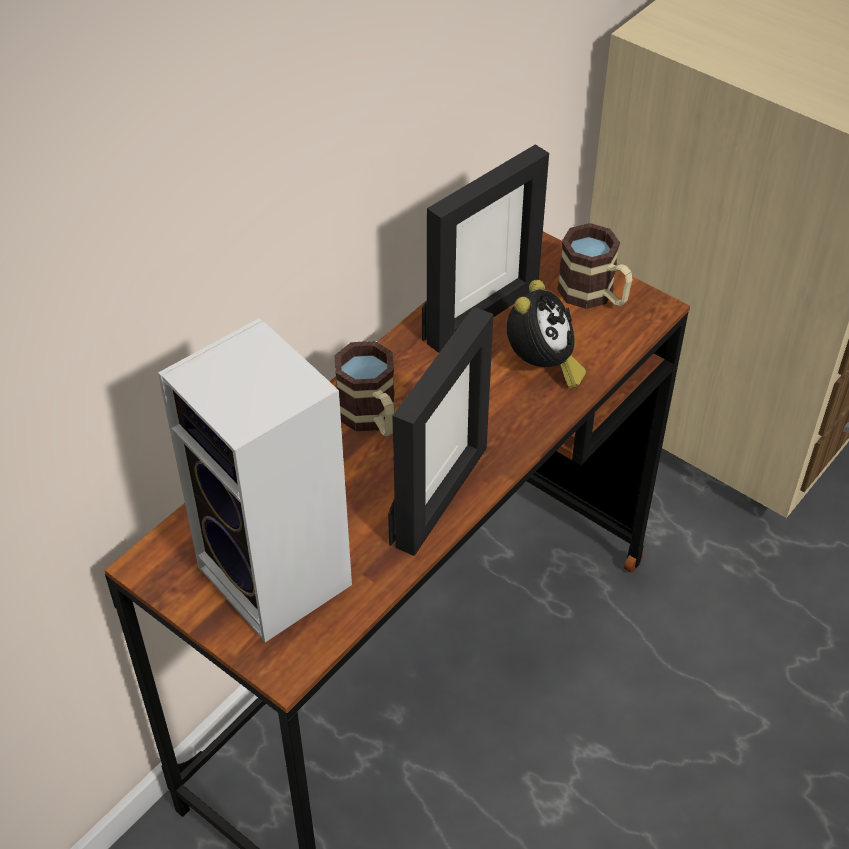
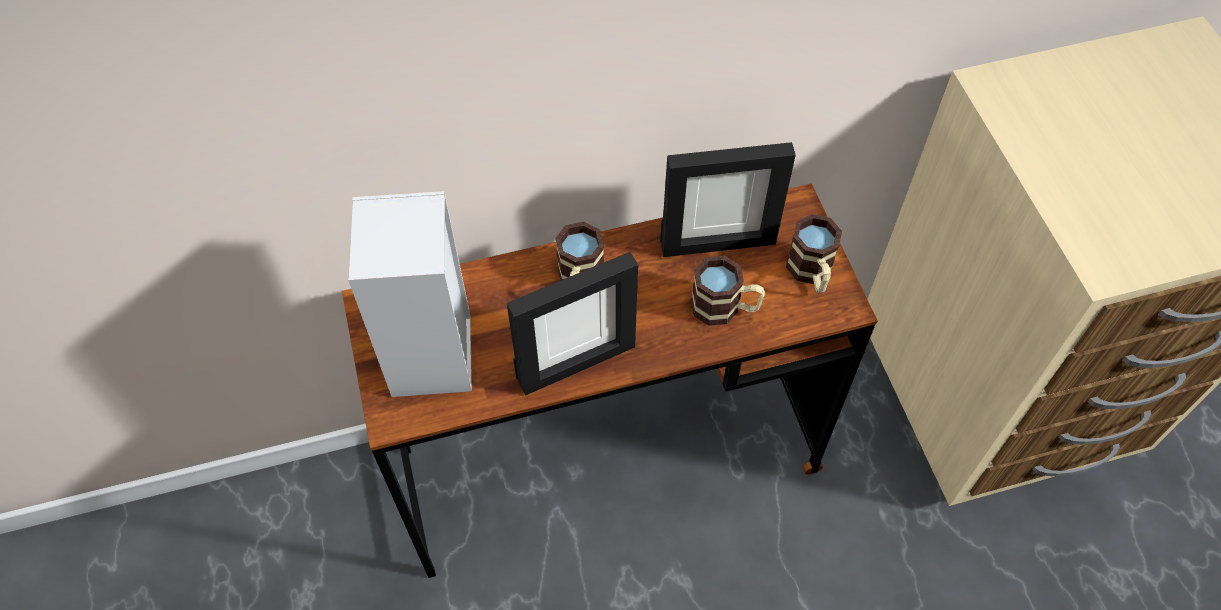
camera: 35 degrees right, 10 degrees up
(542, 367) = (725, 308): alarm clock -> mug

